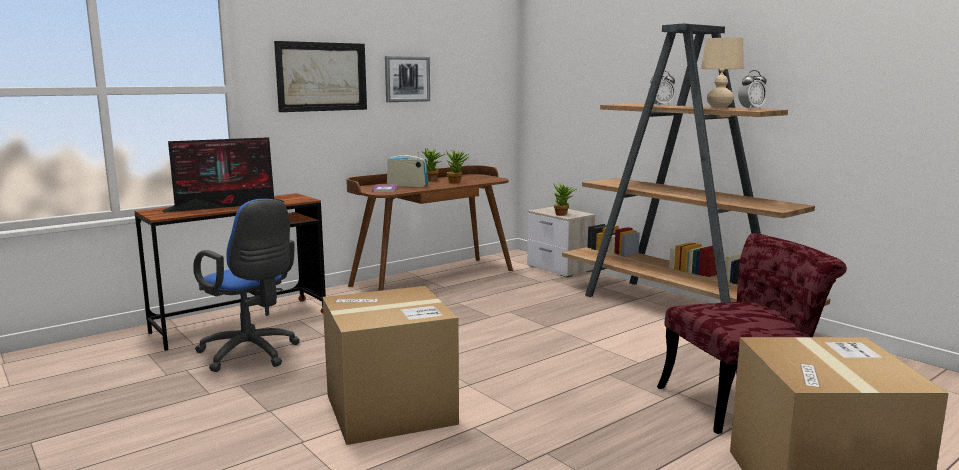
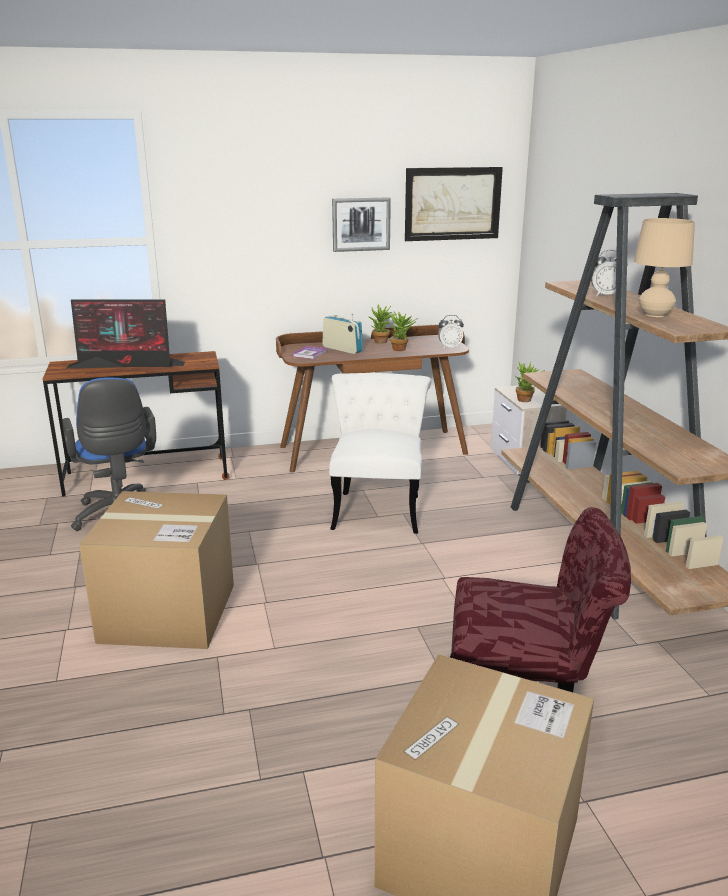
camera: 25 degrees right, 10 degrees up
(322, 77) = (254, 224): picture -> picture (452, 203)
(484, 311) = (378, 507): none -> white chair
(751, 109) = (685, 325): alarm clock -> alarm clock (450, 347)

